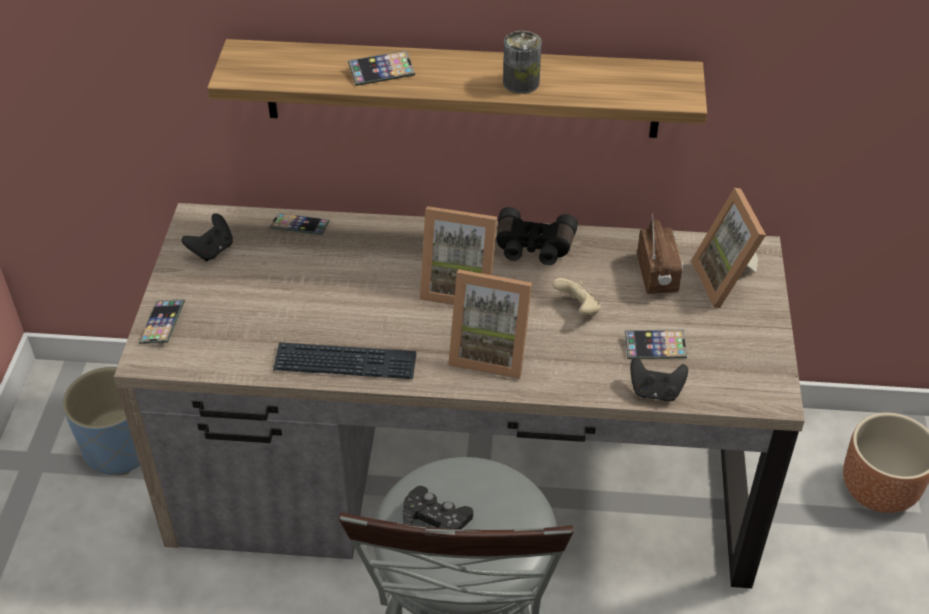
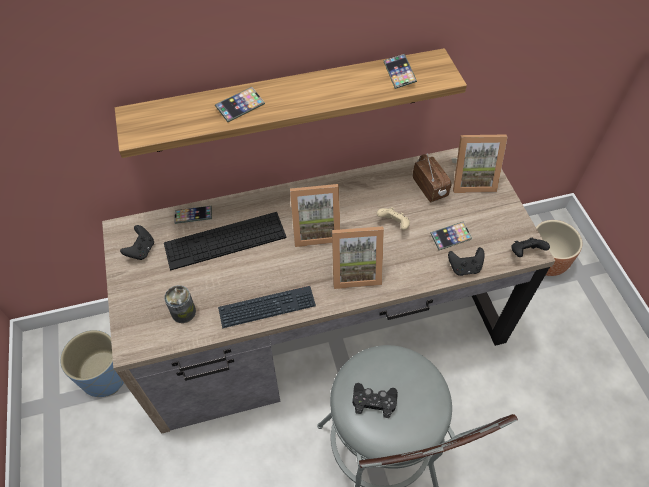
camera: 20 degrees left, 10 degrees up
(163, 324) = (131, 317): phone -> phone (399, 73)
(328, 267) = (225, 240): none -> keyboard
(521, 82) = (338, 92): can -> can (183, 312)
(533, 248) = (348, 189): black binoculars -> none
(729, 281) = (471, 179): picture frame -> picture frame turned 60 degrees counterclockwise
(760, 398) = (525, 253): none -> black game controller

